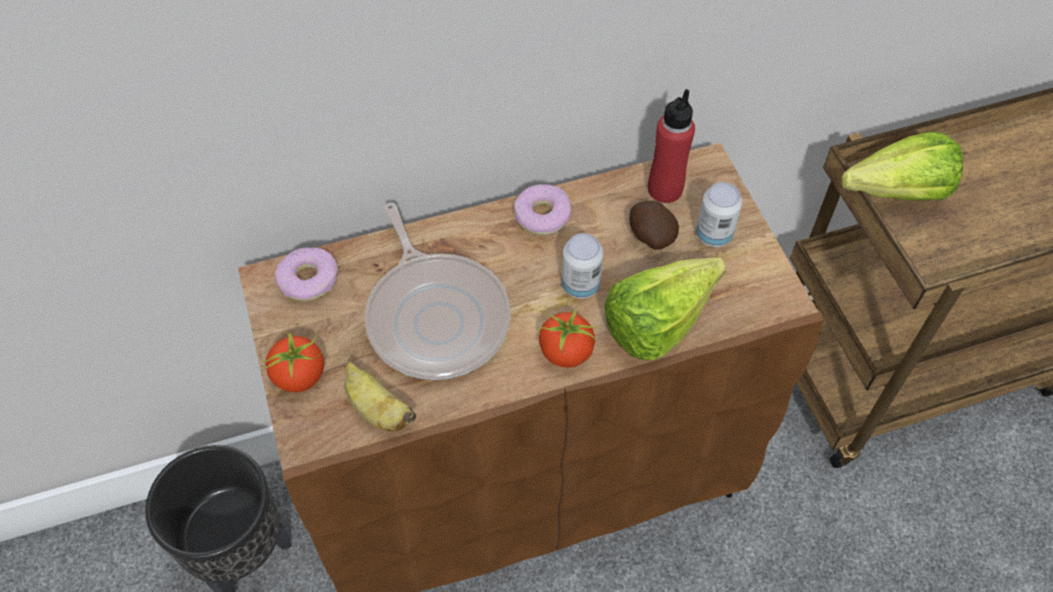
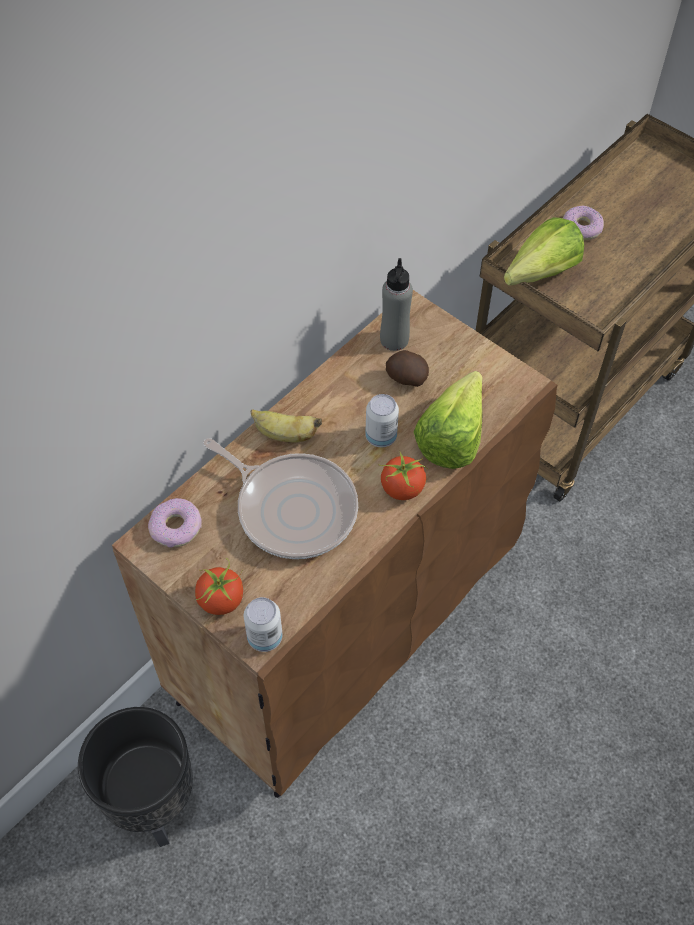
camera: 30 degrees left, 0 degrees up
(377, 409) = (296, 595): banana -> banana (284, 435)
(542, 216) = (319, 399): donut -> donut (581, 228)
(665, 189) = (394, 340): red bottle -> grey bottle
(713, 235) = (449, 358): can -> can (265, 637)

